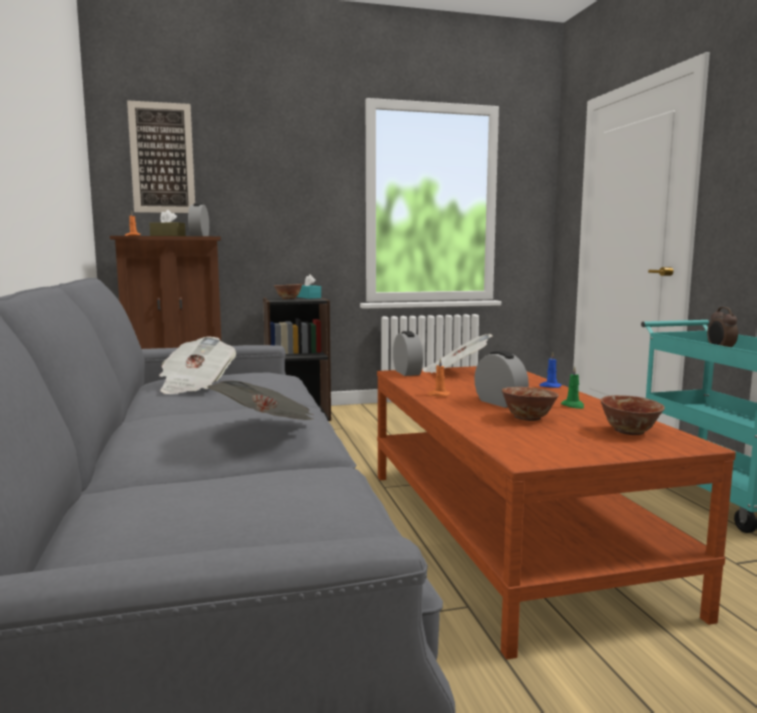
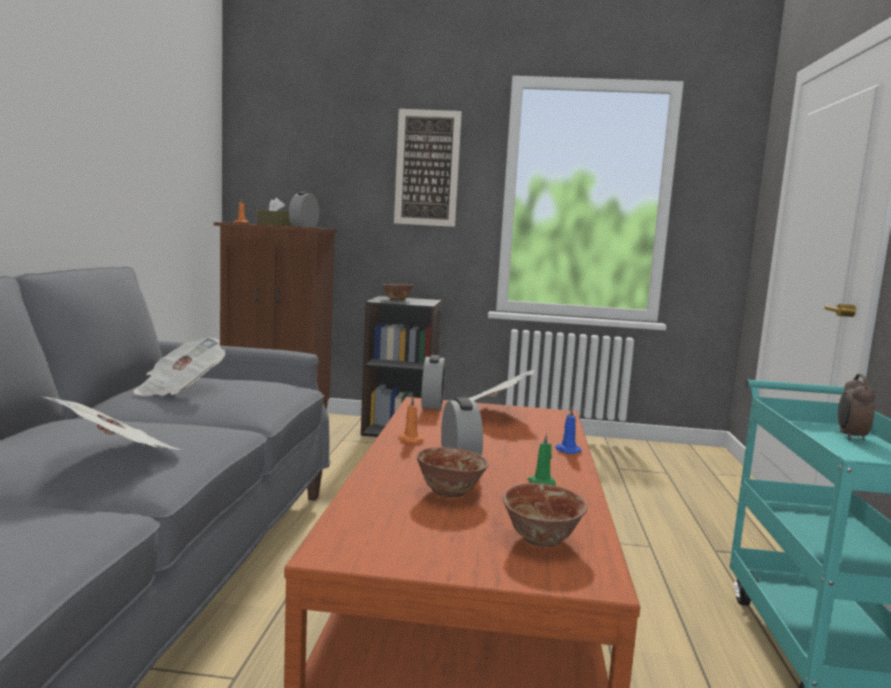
camera: 20 degrees right, 0 degrees up
(162, 158) = (289, 144): picture -> picture (427, 168)
(308, 297) = (423, 300): turquoise tissue box -> none

